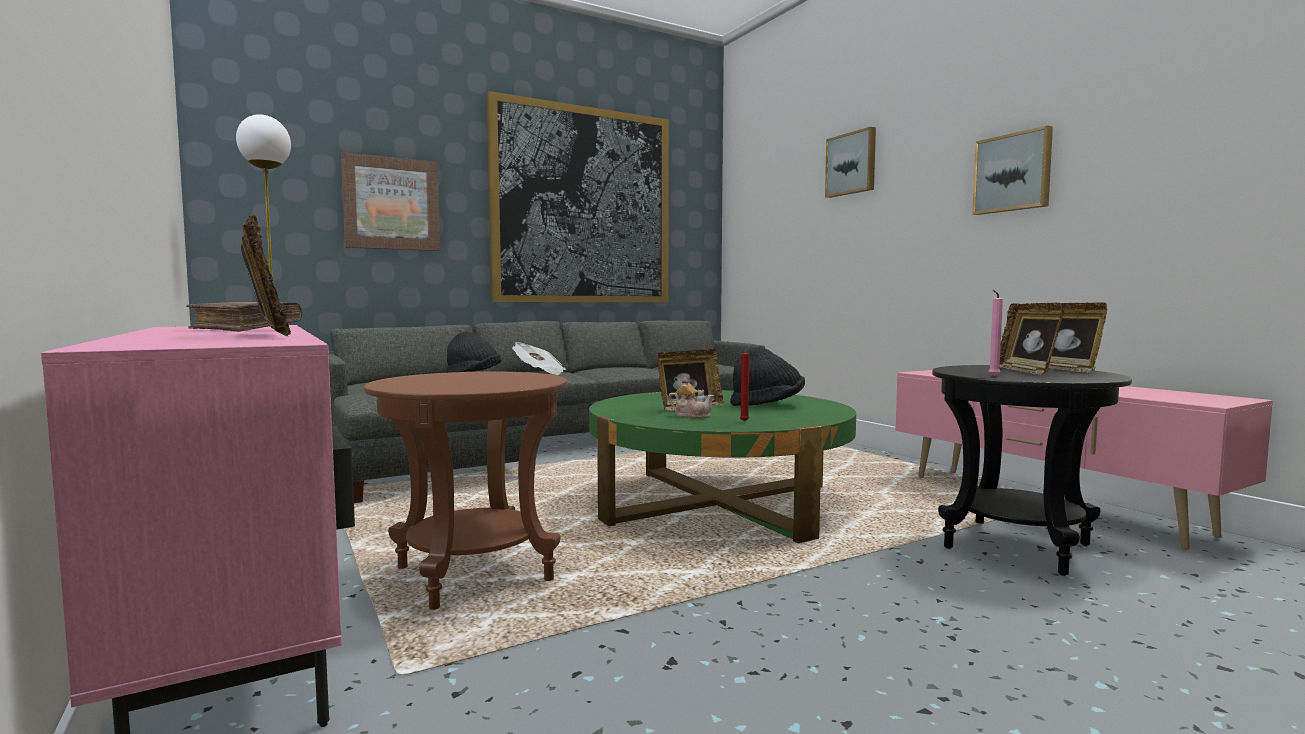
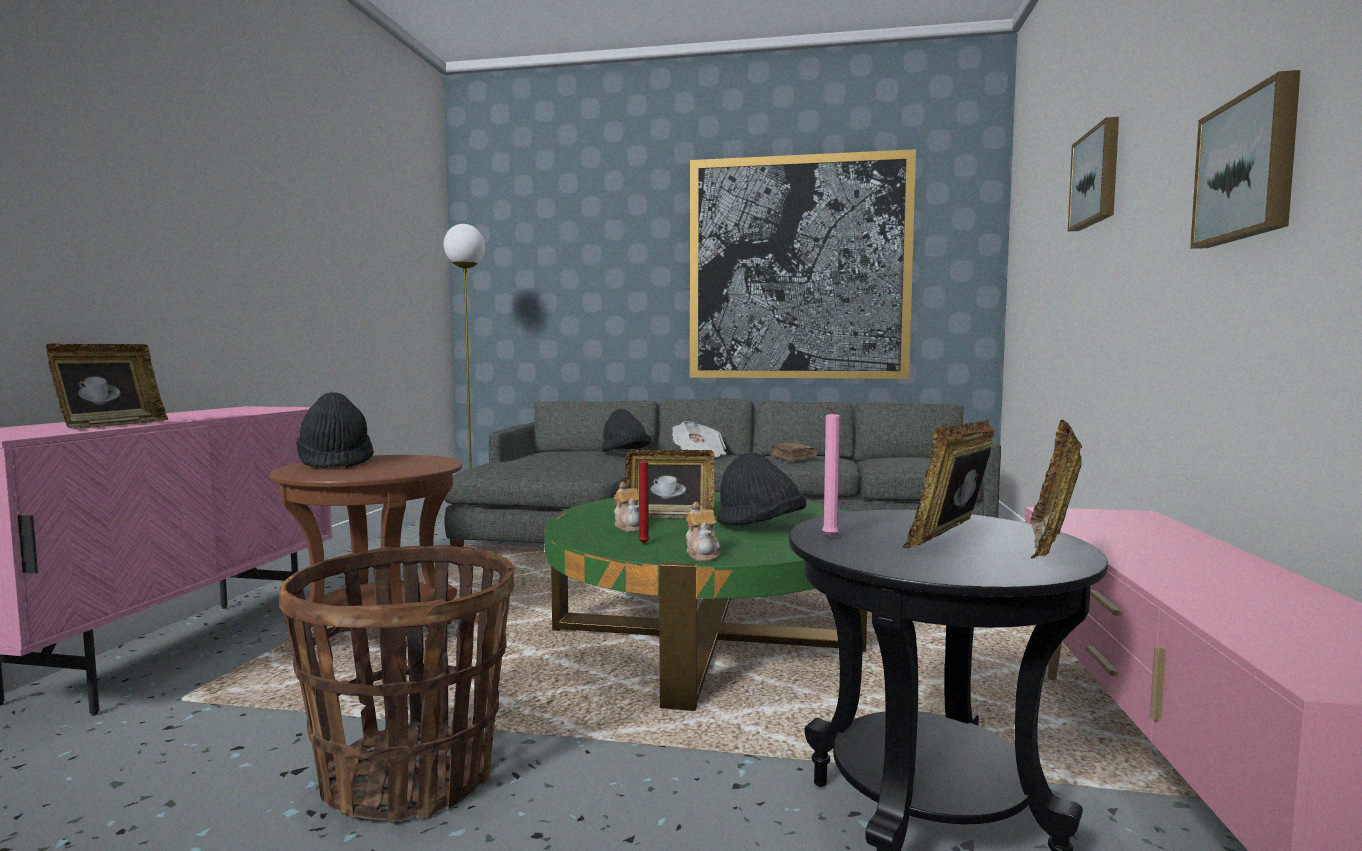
camera: 40 degrees right, 0 degrees up
(245, 329) = (206, 415): brown book -> brown book (792, 458)
(391, 204) = (600, 284): picture -> none
(414, 382) = (335, 463): none -> black hat
(757, 629) = (411, 776): none -> basket
(800, 420) = (703, 554): none -> teapot

